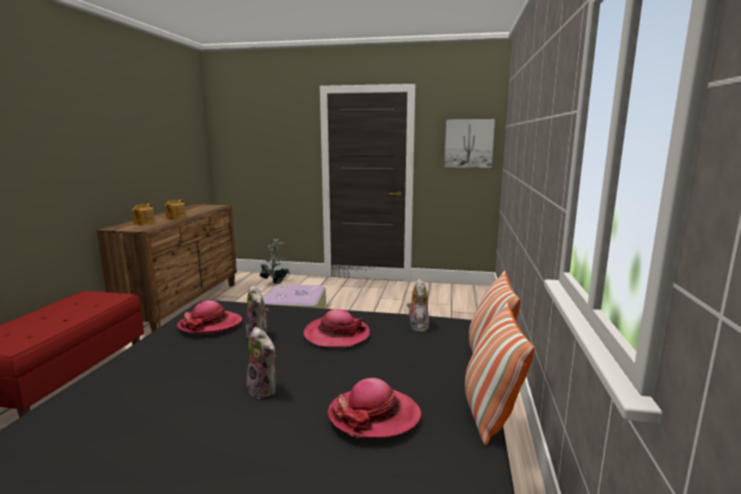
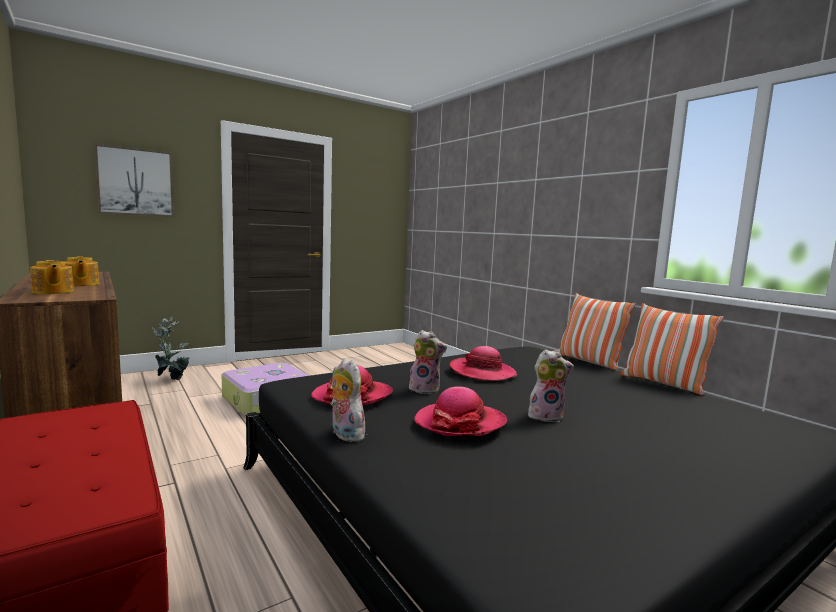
camera: 45 degrees left, 5 degrees down
(374, 415) = (639, 402): hat -> hat (460, 423)
(417, 326) = (510, 356): plush toy -> plush toy (344, 434)
(469, 143) = (381, 204): picture -> picture (135, 182)

